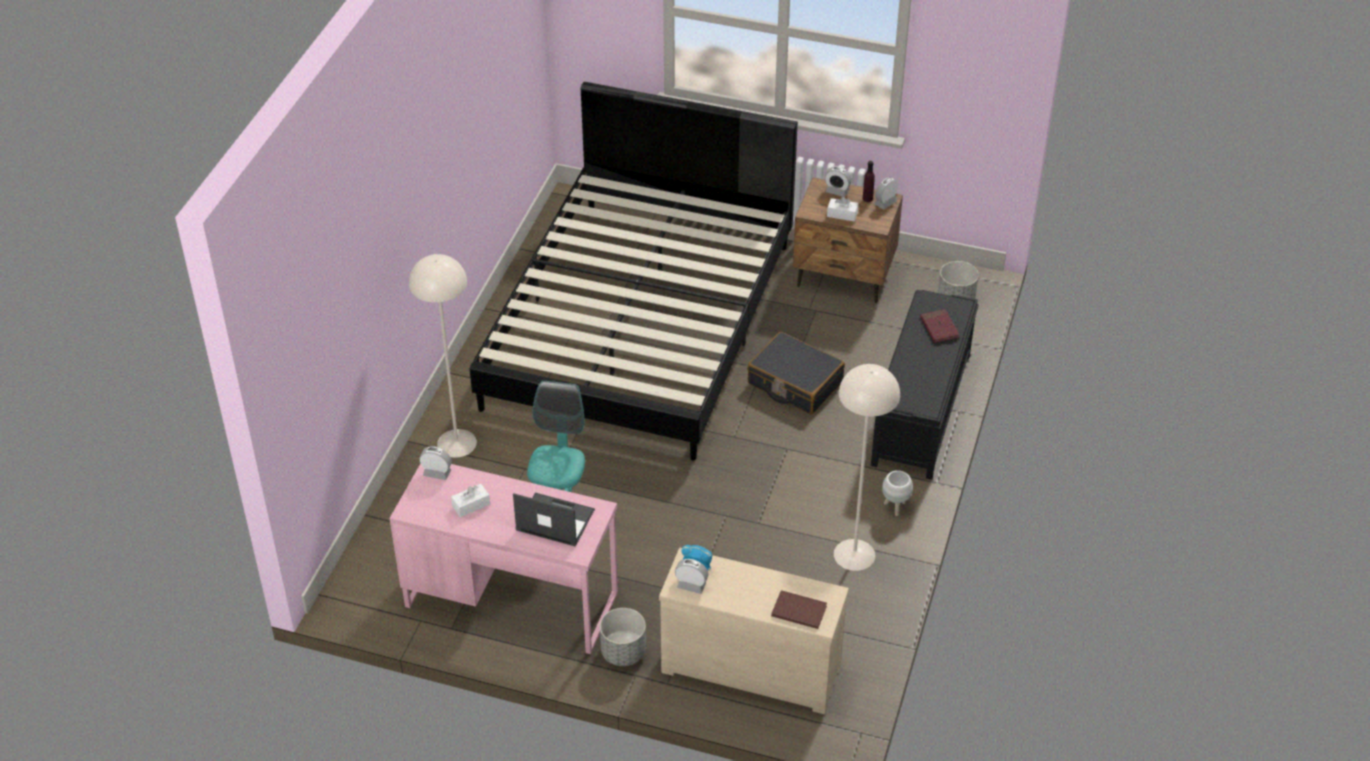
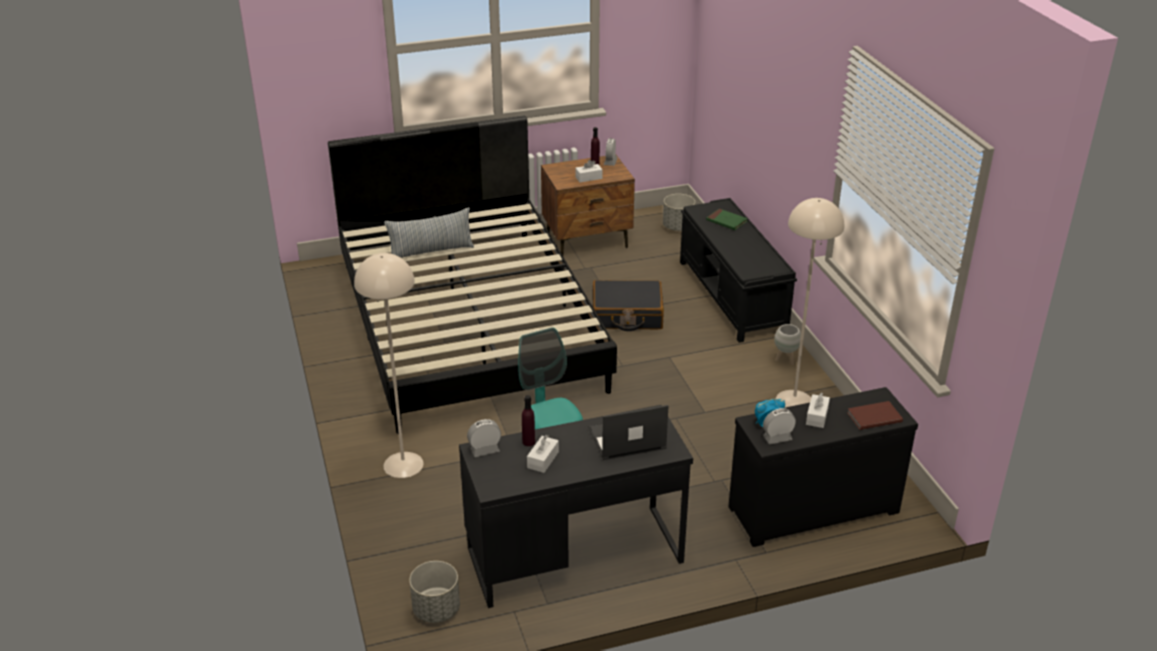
camera: 35 degrees left, 10 degrees down
(476, 483) = (528, 442): none -> purple bottle
(511, 598) = (574, 555): pink desk -> black desk
(623, 652) = (707, 548): grey planter -> grey planter (436, 610)
(638, 233) = (431, 251): none -> pillow
(749, 583) = (817, 416): none -> white tissue box
(752, 665) = (811, 507): beige dresser -> black dresser
(837, 191) = (568, 166): alarm clock -> none
(939, 328) = (726, 221): red book -> green book

